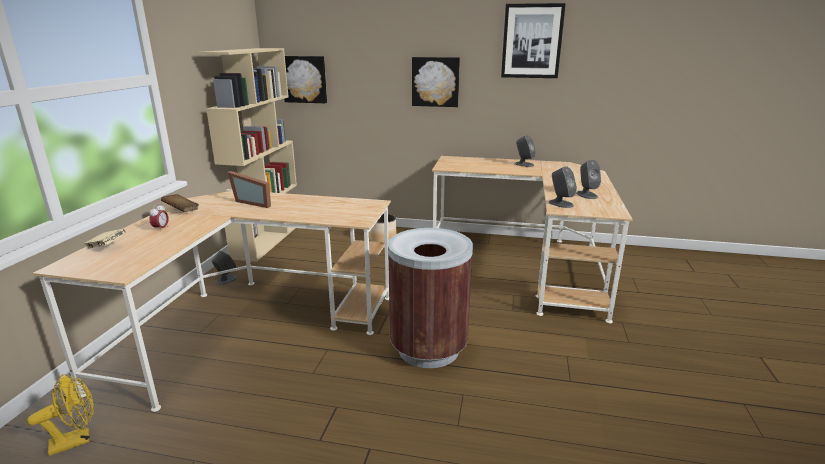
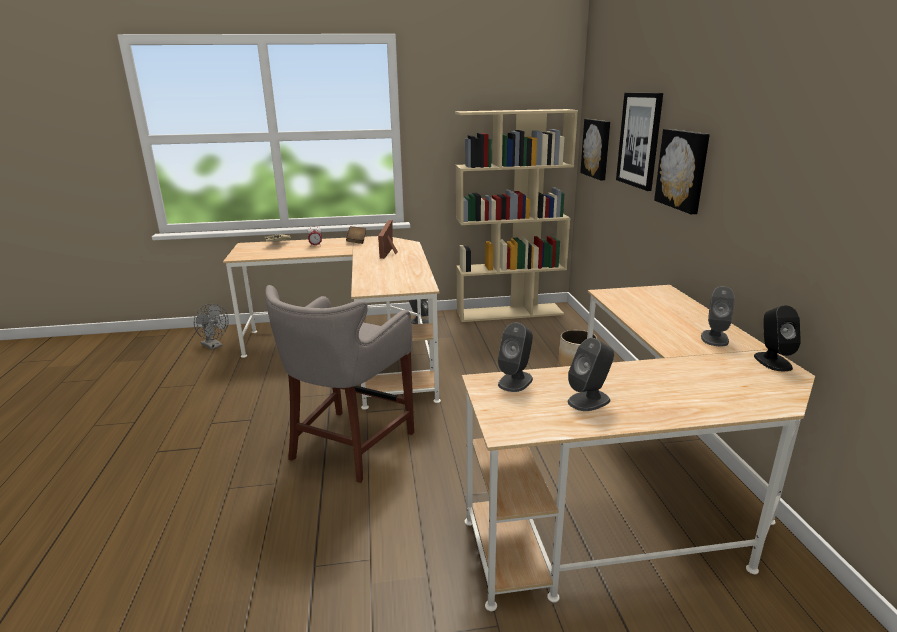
camera: 70 degrees right, 0 degrees up
(77, 440) = (214, 346): yellow fan -> grey fan
(428, 349) = (348, 446): brown trash can -> grey stool
(532, 41) = (800, 111): picture -> picture (639, 140)
(554, 163) = (772, 361): none -> black speaker

